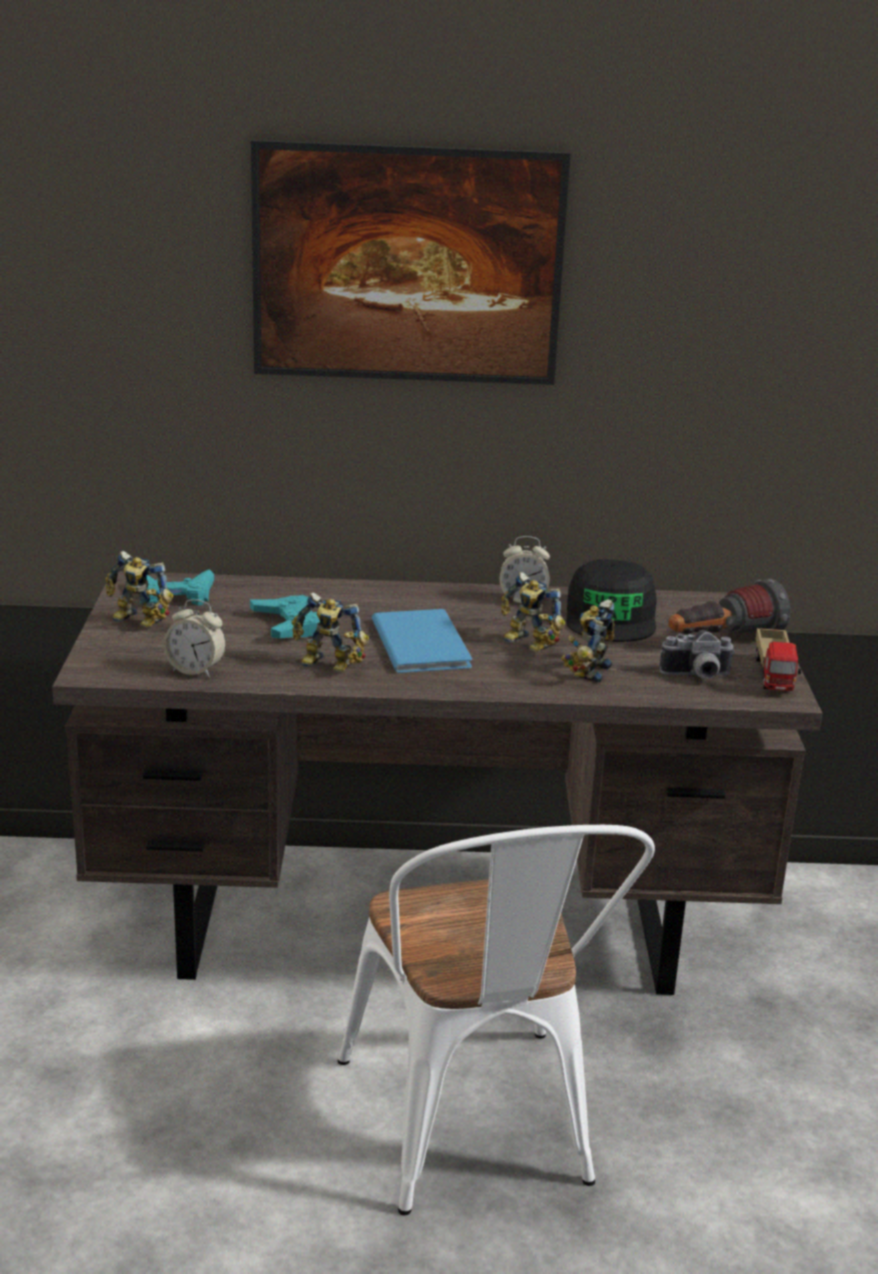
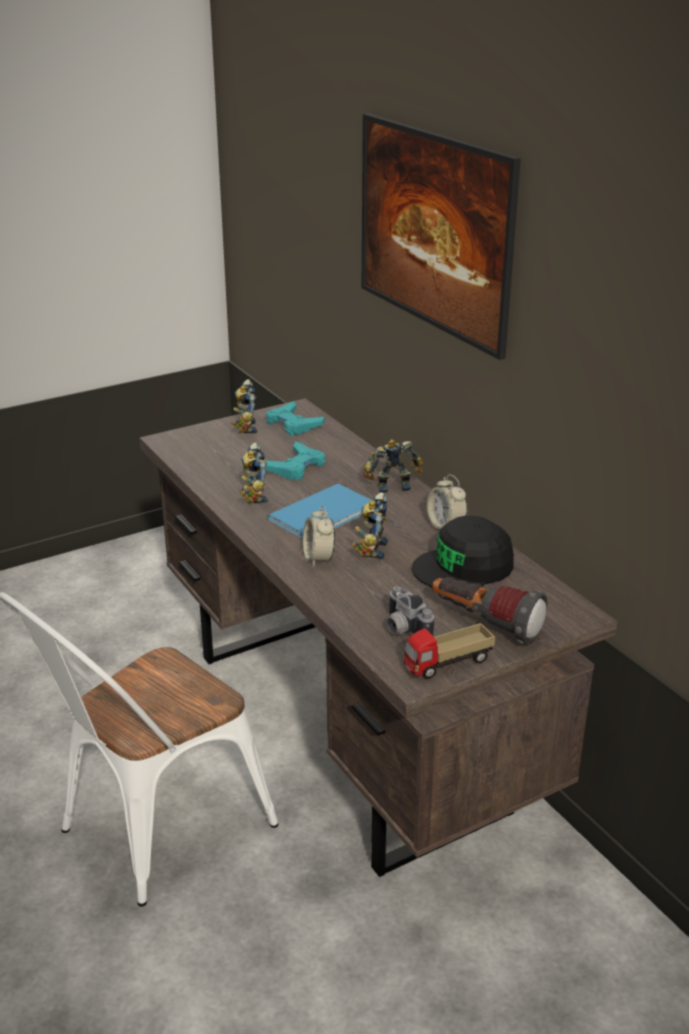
camera: 60 degrees right, 5 degrees up
(195, 670) = (200, 464): alarm clock -> alarm clock (318, 559)
(587, 671) = (355, 583): toy robot -> toy robot (392, 485)

